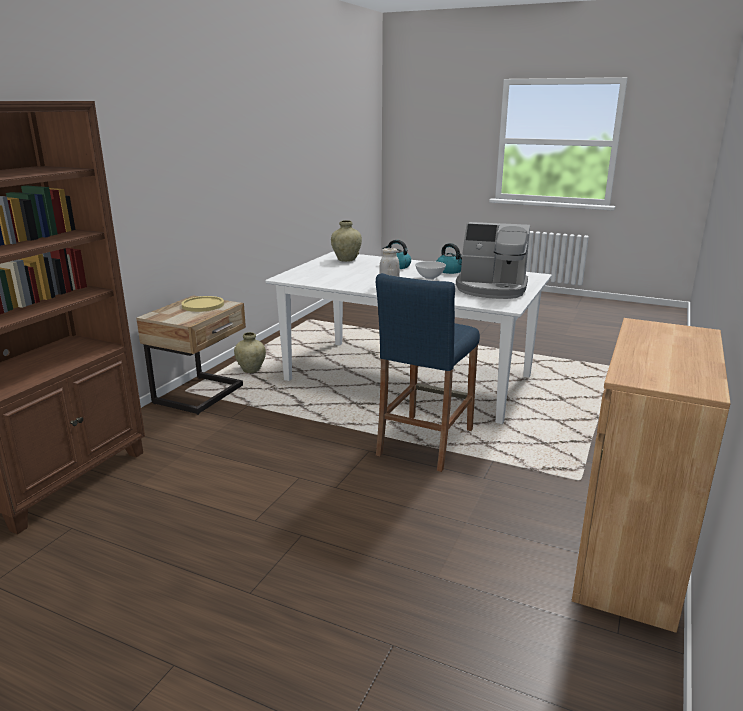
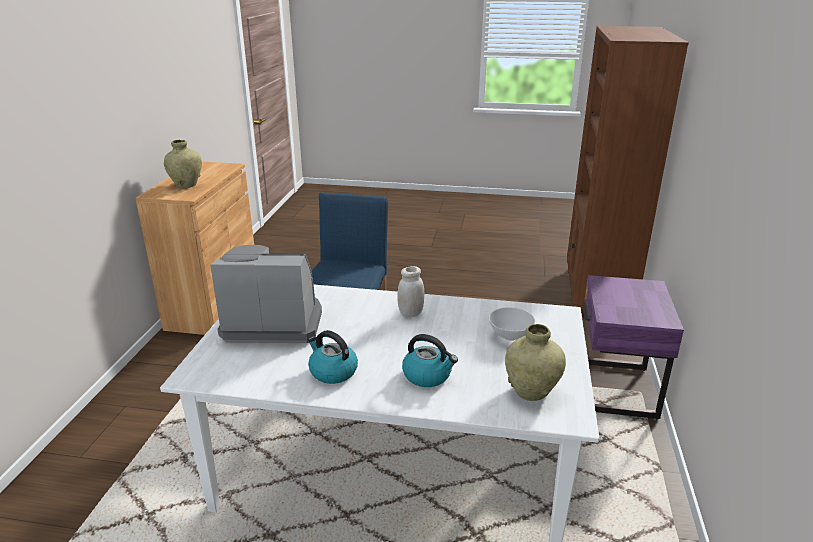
camera: 165 degrees right, 5 degrees up
(201, 395) = (615, 390): beige nightstand -> purple nightstand
(203, 305) = (634, 309): yellow plate -> none
(251, 370) = (615, 447): beige vase -> beige vase (186, 185)
(429, 278) = (361, 340): white bowl -> white bowl (510, 336)

